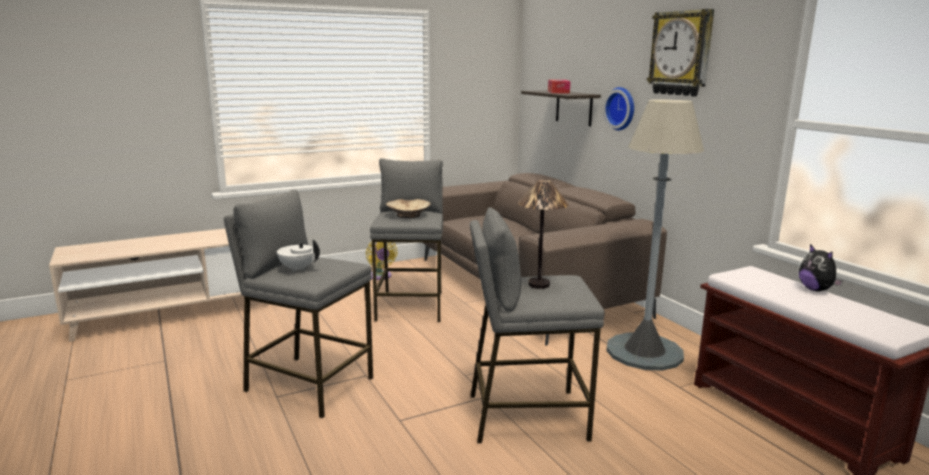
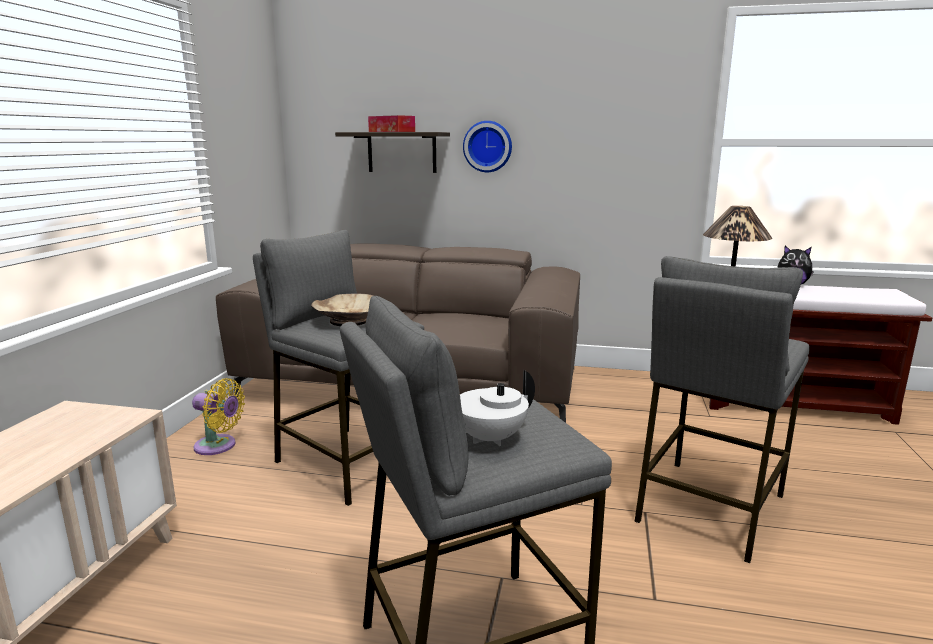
camera: 50 degrees left, 0 degrees up
(644, 352) = (631, 400): grey floor lamp -> none
(681, 53) = (574, 78): wall clock -> none

